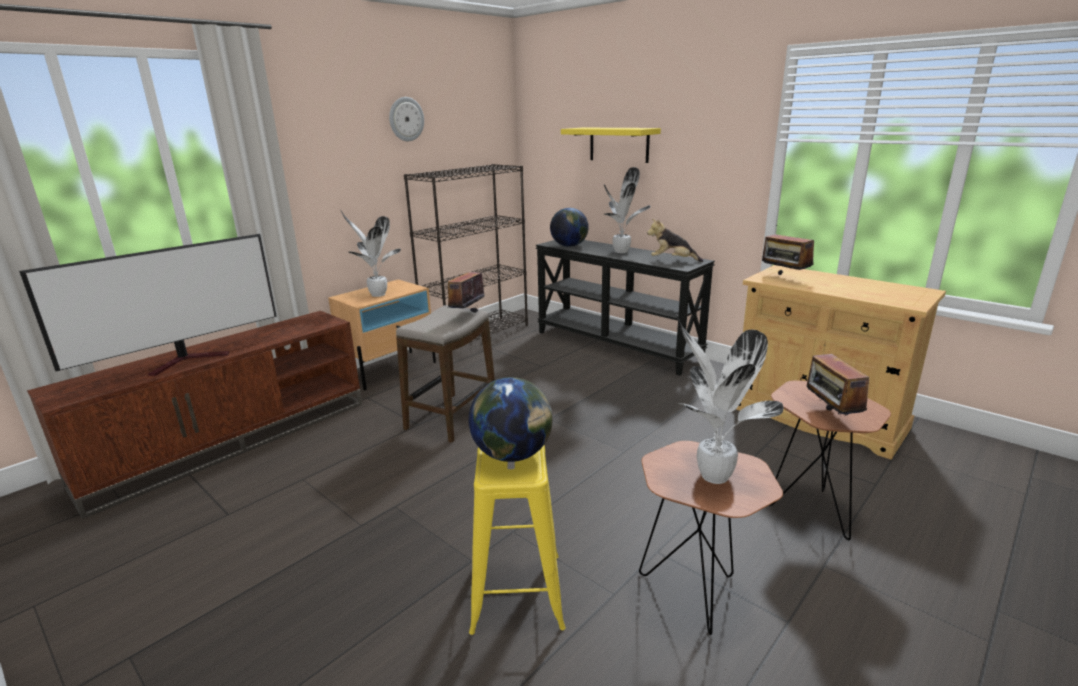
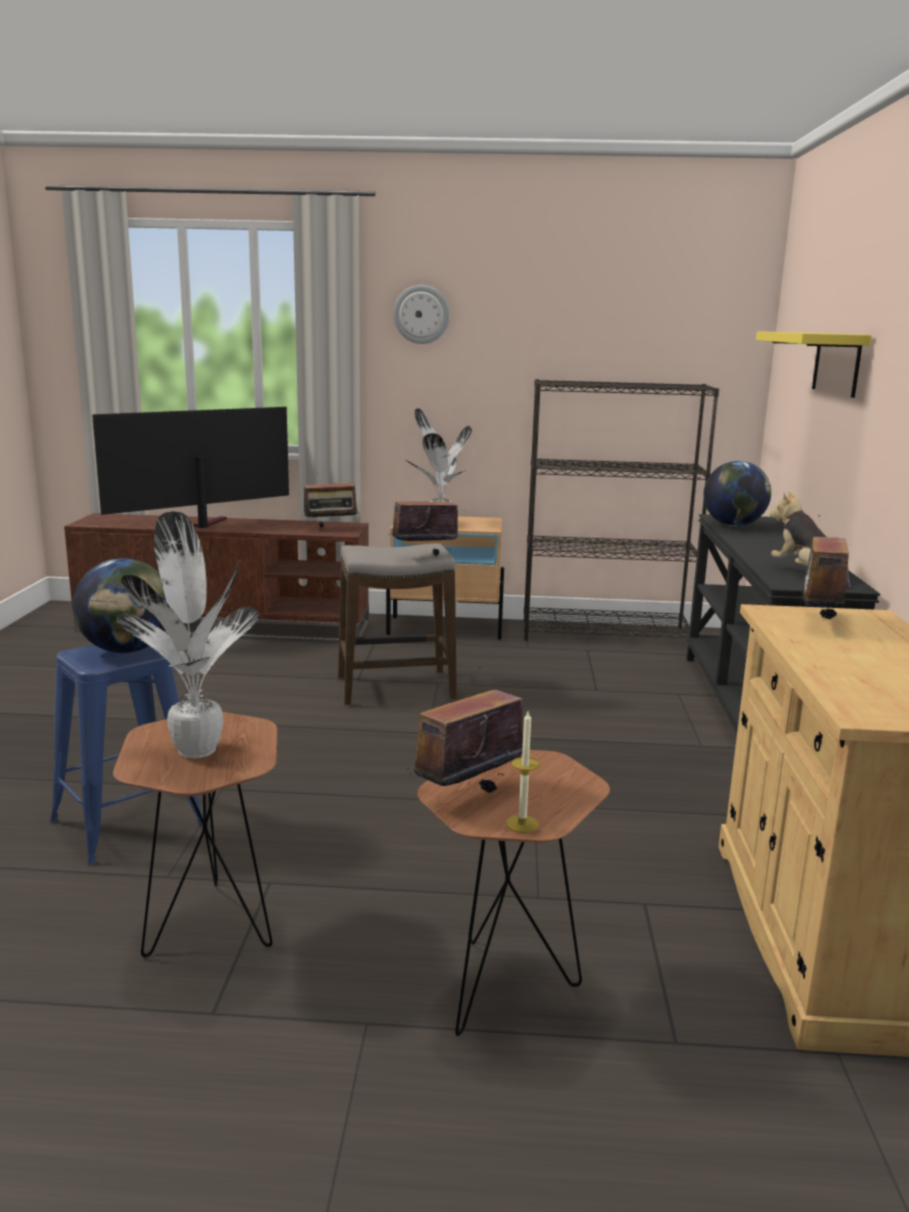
camera: 50 degrees right, 5 degrees down
(189, 360) = (196, 525): television -> television turned 135 degrees clockwise
(309, 322) = (331, 528): none -> radio
(406, 119) = (555, 306): wall clock -> wall clock (421, 314)
(517, 592) = (126, 823): yellow stool -> blue stool
(622, 251) = (780, 547): potted plant -> none
(872, 413) = (522, 824): none -> candle

